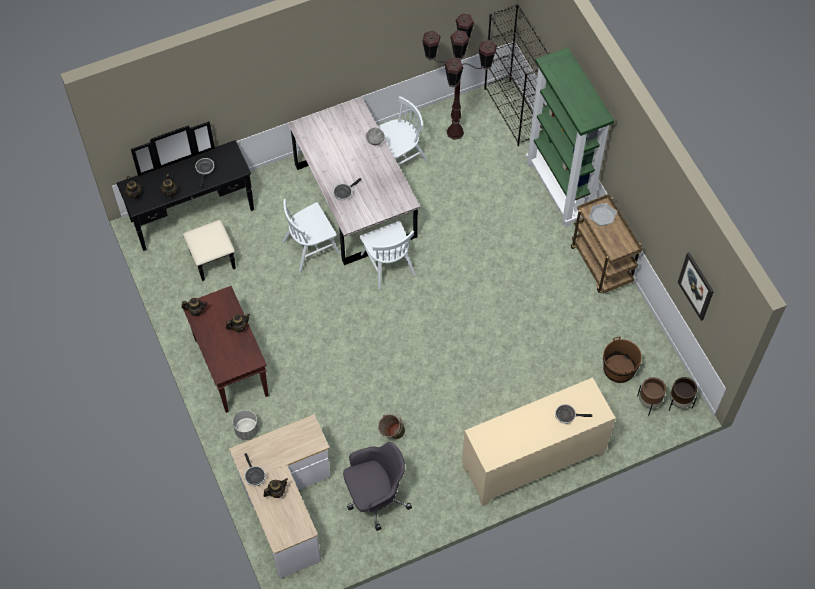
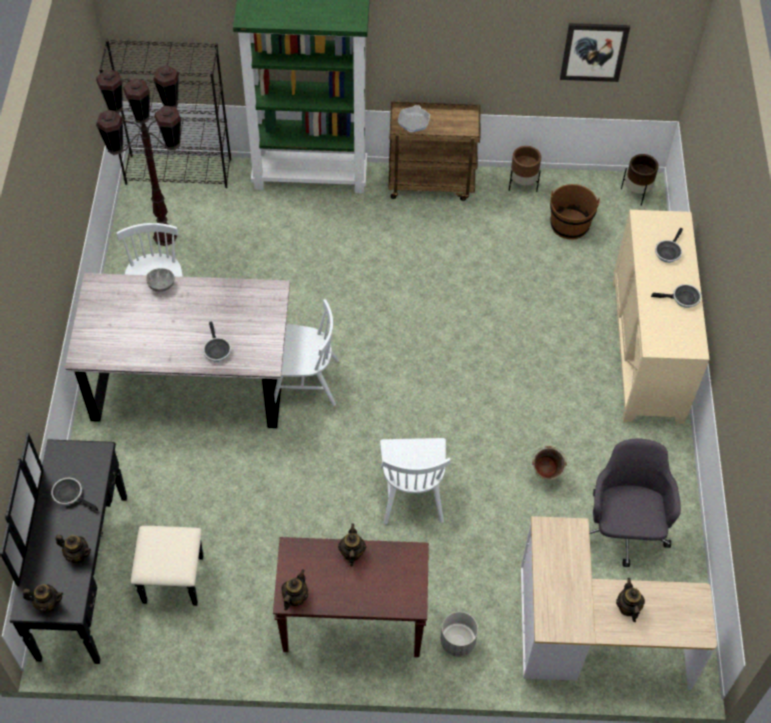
camera: 65 degrees left, 5 degrees down
(254, 475) = (591, 625): frying pan -> frying pan (683, 299)
(311, 247) = (227, 453): white chair -> white chair (412, 493)
(648, 403) = (624, 218): brown planter -> brown planter (522, 185)

